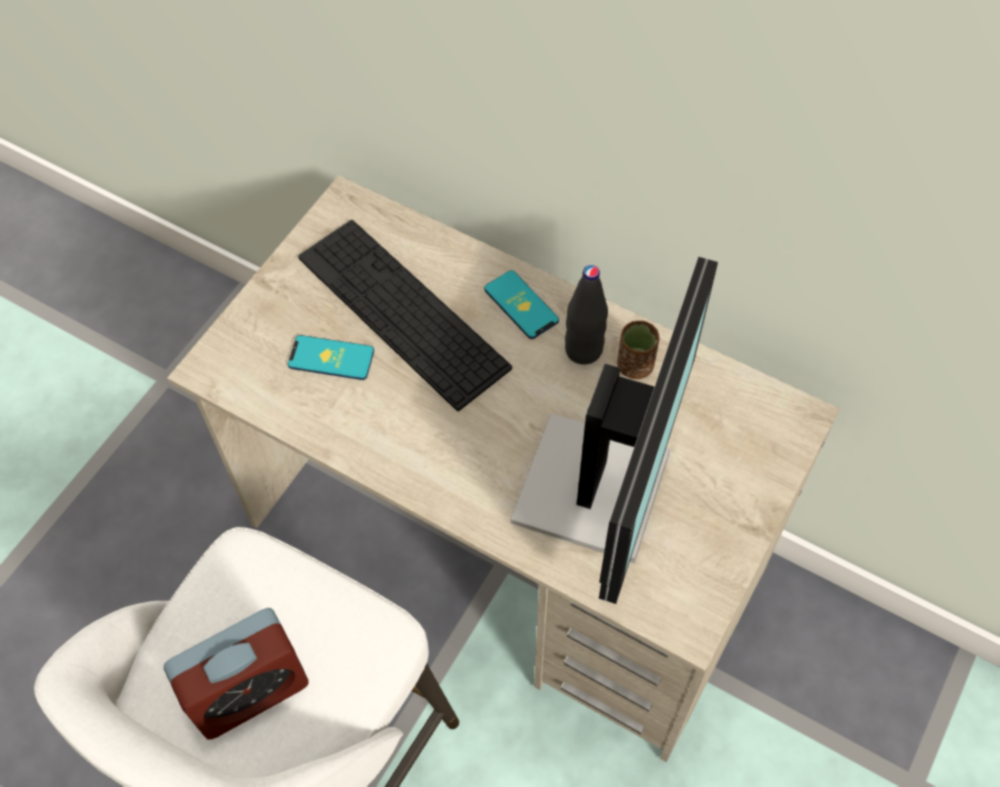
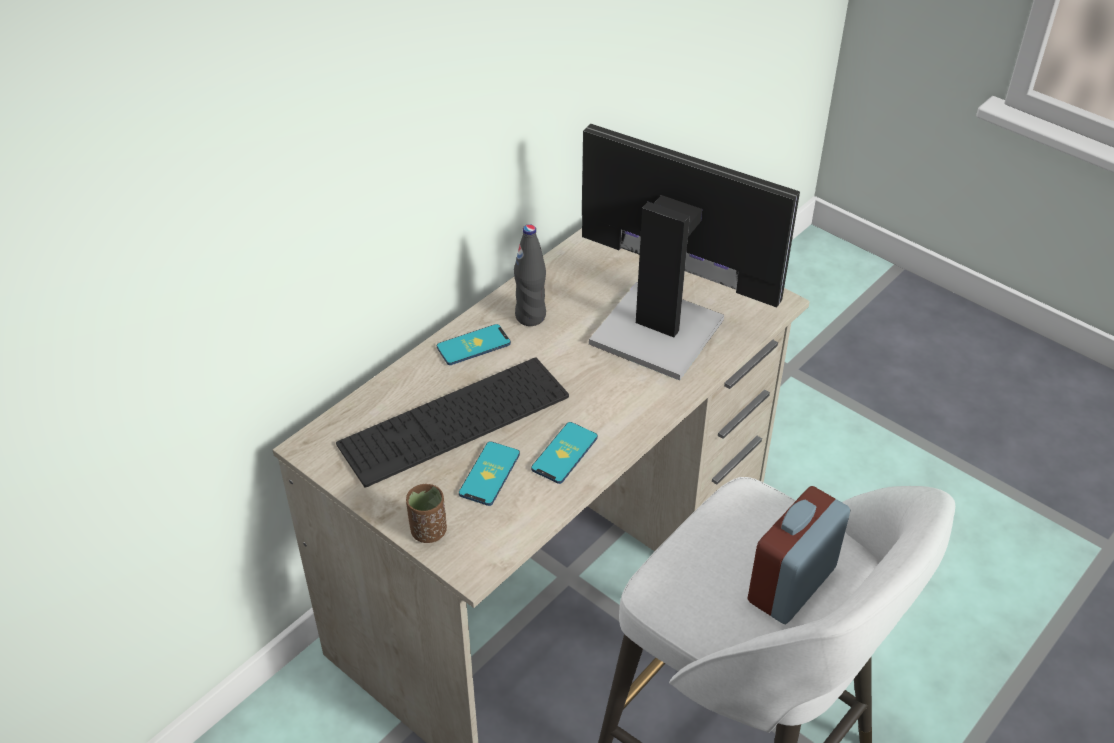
camera: 80 degrees left, 15 degrees down
(249, 692) = (791, 585): alarm clock -> alarm clock turned 120 degrees counterclockwise
(371, 421) = (564, 453): none -> phone
(635, 365) = (553, 291): brown cup -> brown cup (428, 531)

